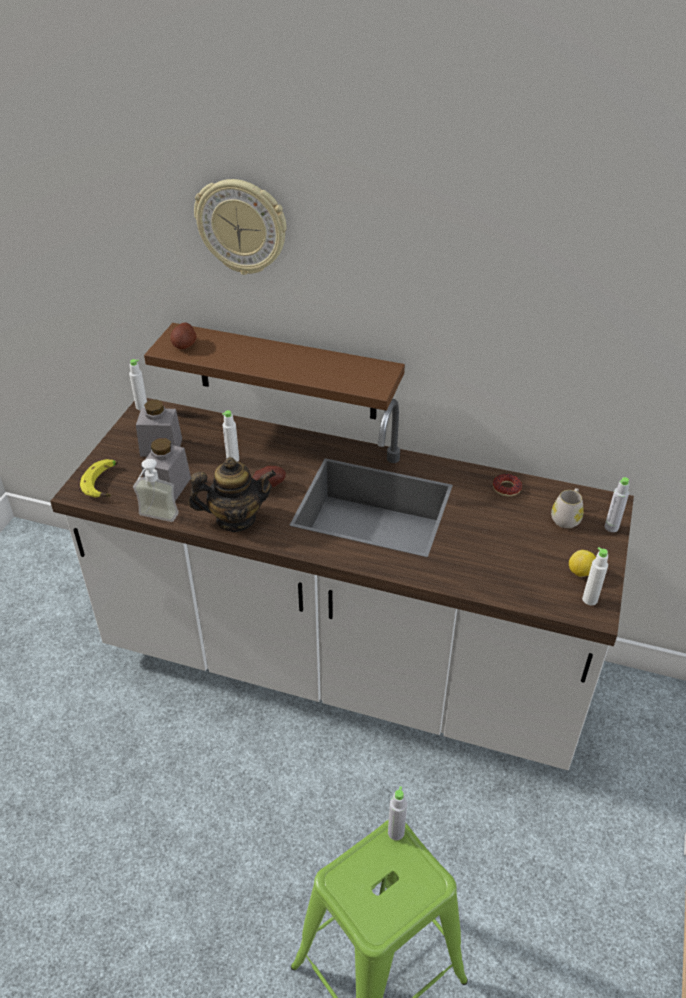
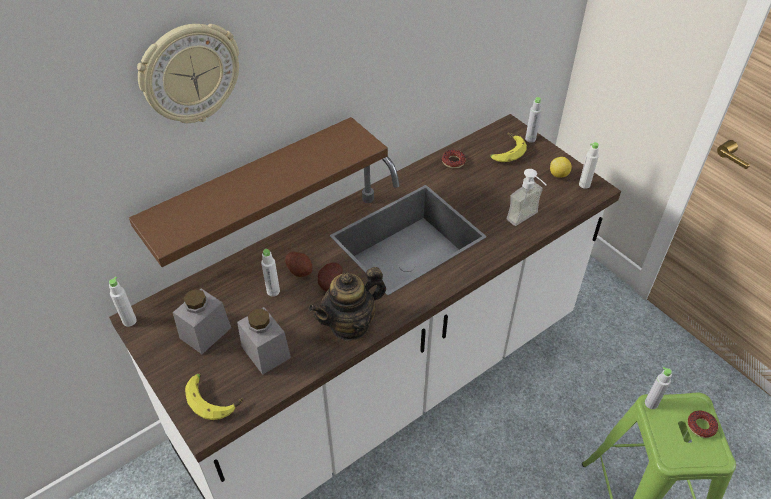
camera: 55 degrees left, 5 degrees up
(155, 519) = (300, 381): soap dispenser -> soap dispenser (527, 220)
(184, 345) = (178, 224): potato -> potato (300, 270)
(235, 519) = (350, 325): teapot -> teapot turned 150 degrees counterclockwise
(404, 896) = (701, 426): none -> donut
(566, 517) = (505, 152): white mug -> banana

